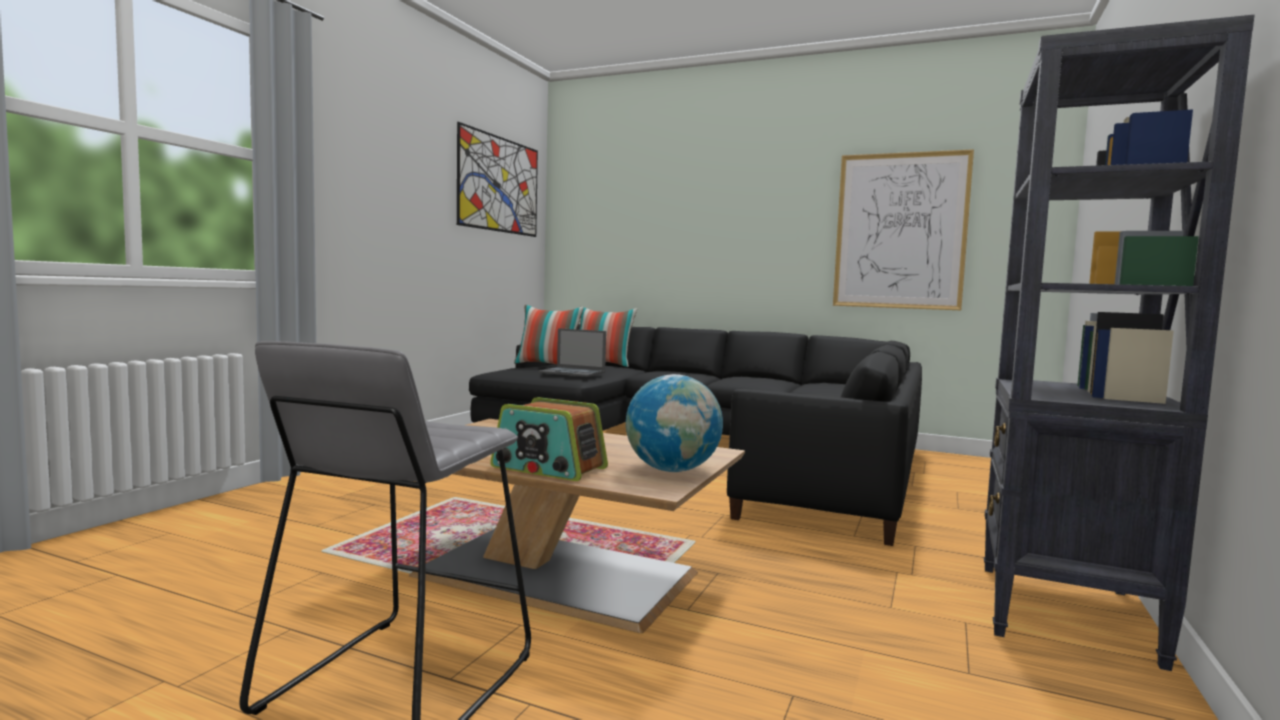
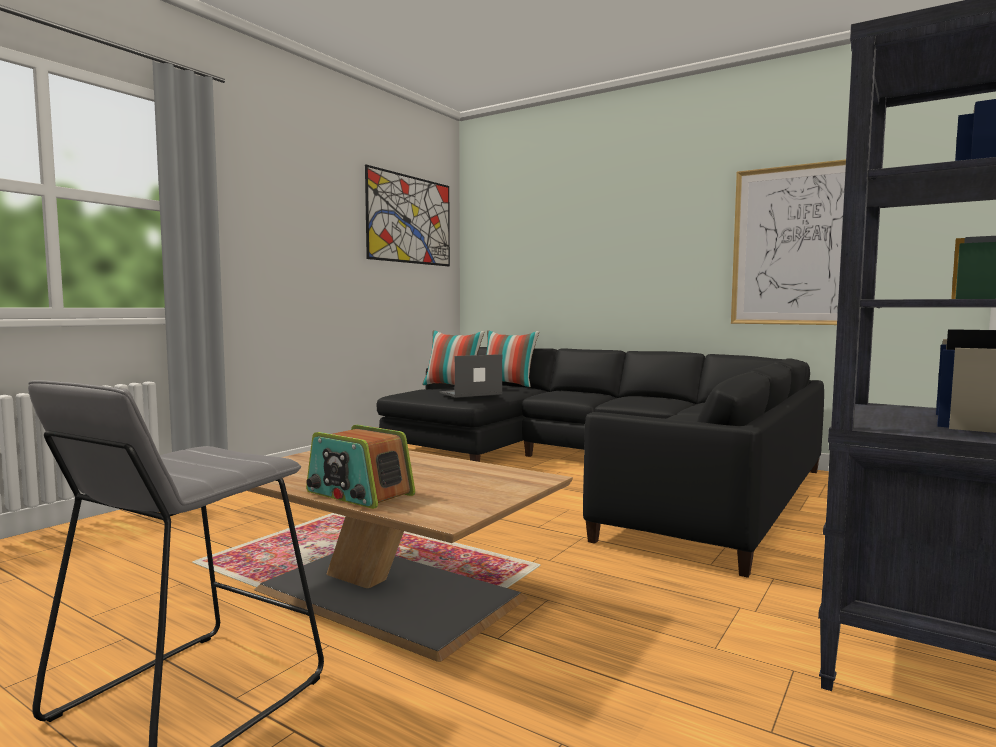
camera: 10 degrees right, 0 degrees up
(573, 372) = (470, 393): laptop -> laptop turned 120 degrees clockwise
(672, 470) = (478, 498): globe -> none

